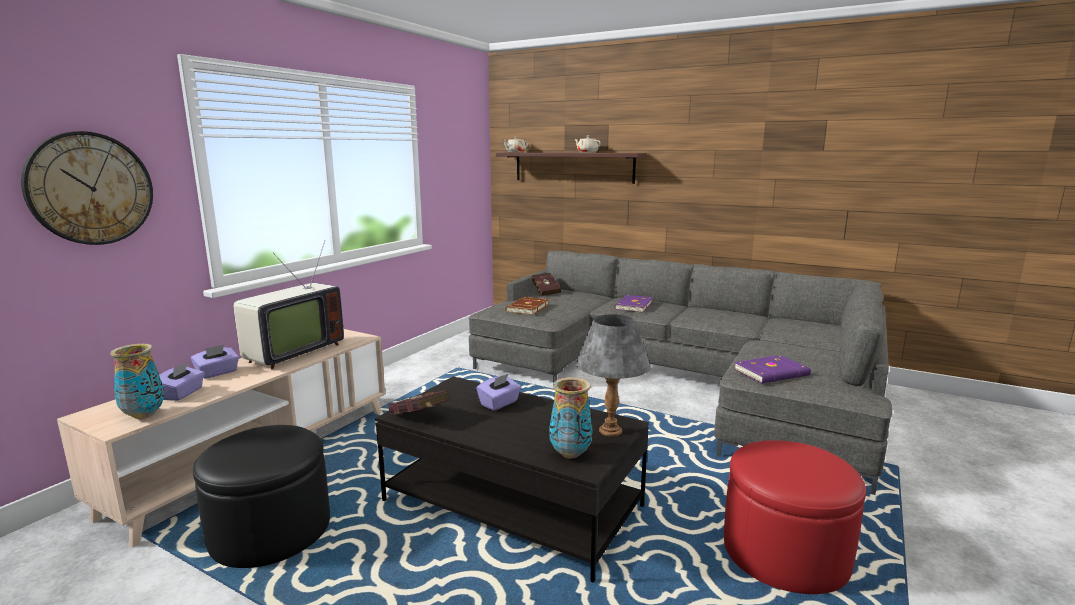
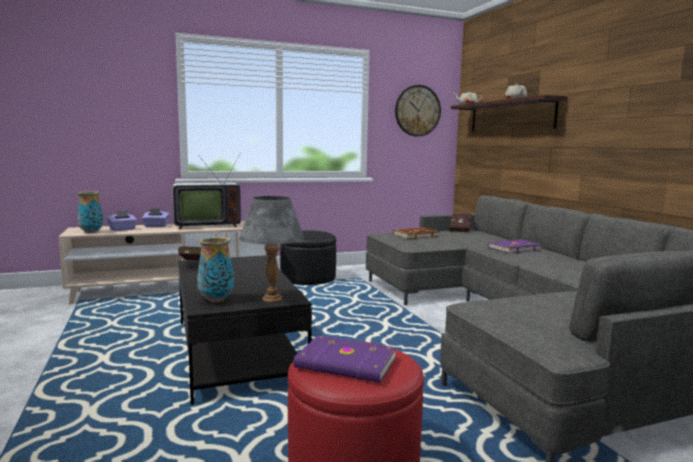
camera: 40 degrees right, 5 degrees down
(90, 189) = (114, 108): wall clock -> wall clock (417, 111)
(270, 530) = (118, 317): black ottoman -> black ottoman (308, 278)
(499, 403) = (251, 271): purple tissue box -> none
(772, 373) = (508, 308): purple book -> purple book (346, 364)

